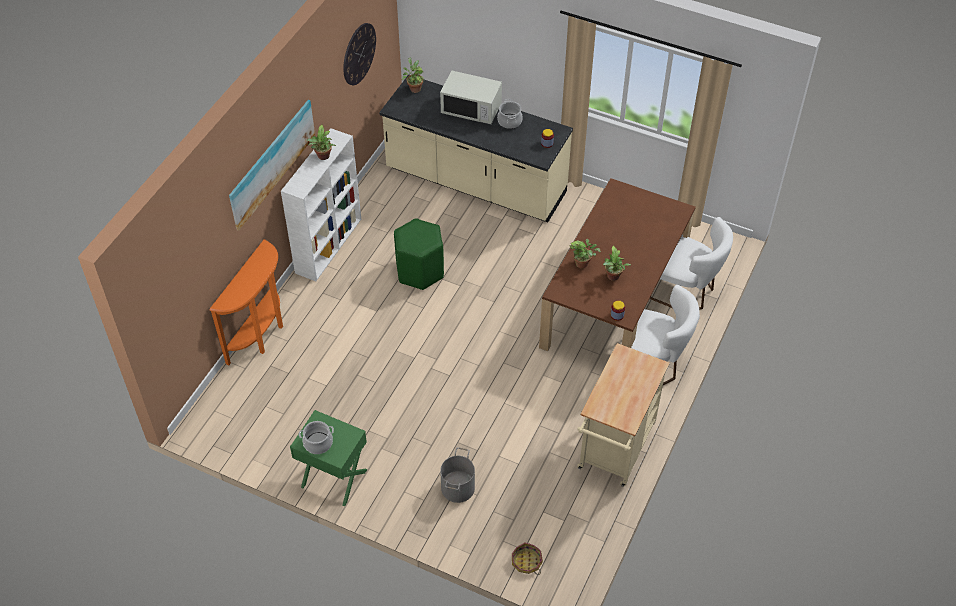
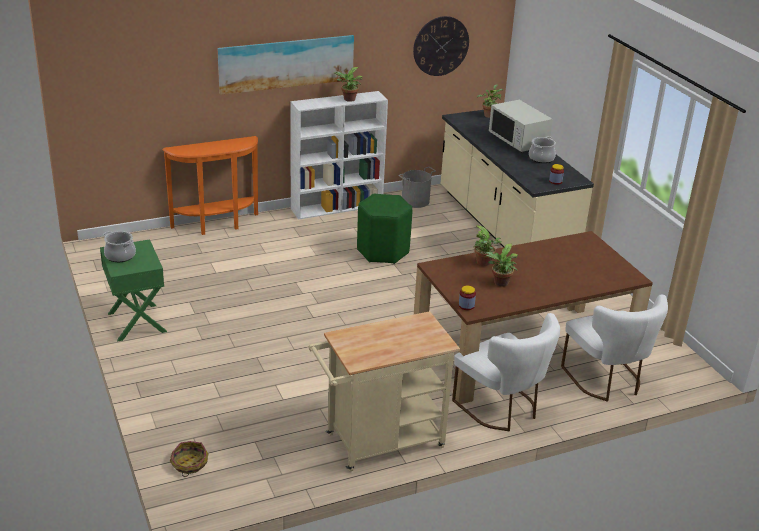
camera: 40 degrees right, 20 degrees down
(457, 487) = (212, 383): grey bucket -> grey bucket (415, 201)

